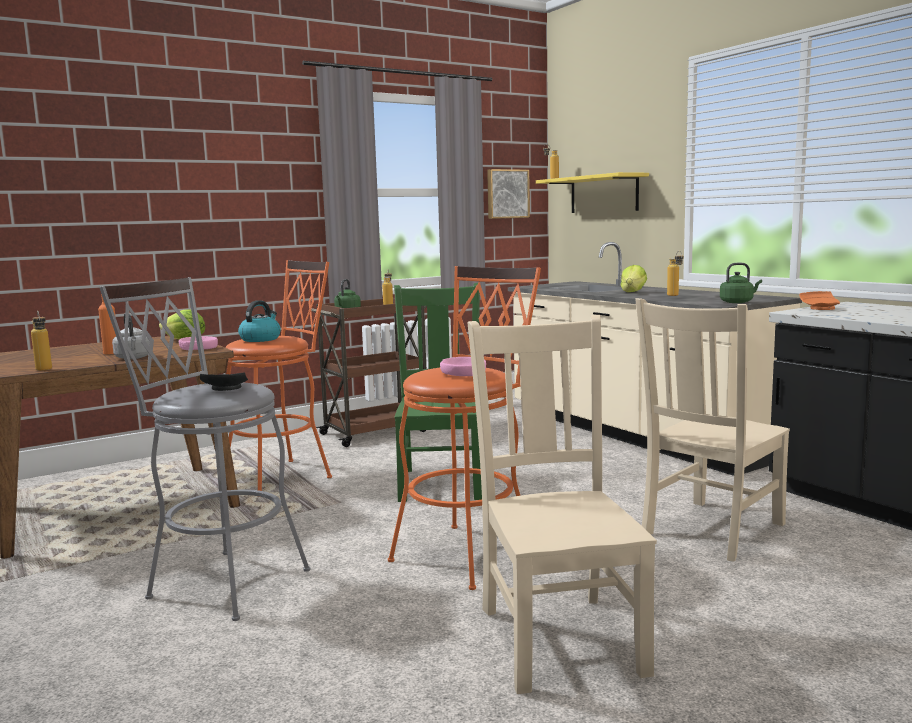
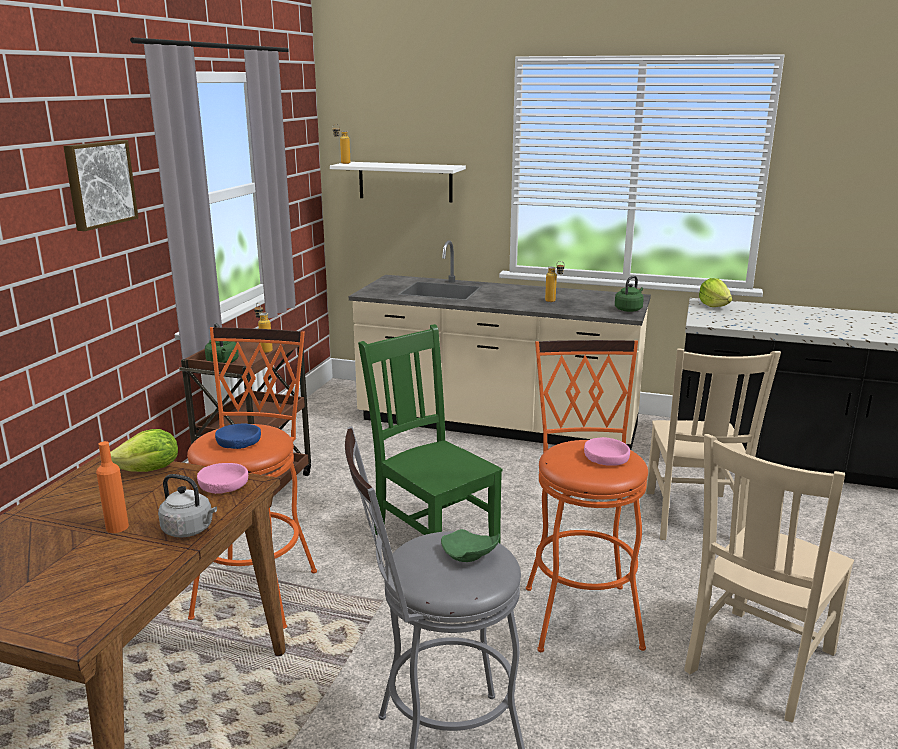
camera: 40 degrees left, 10 degrees up
(44, 370) = (133, 598): bottle -> none
(225, 389) = (469, 555): black plate -> green plate
(260, 339) = (239, 442): kettle -> blue bowl
(507, 194) = (295, 180): picture -> picture (99, 184)
(559, 636) = (758, 664): beige chair -> beige chair turned 90 degrees counterclockwise
(604, 194) = (405, 181): yellow shelf -> white shelf
(633, 292) = (501, 296): lettuce -> lettuce (714, 306)
(821, 308) = (704, 313): orange plate -> none

